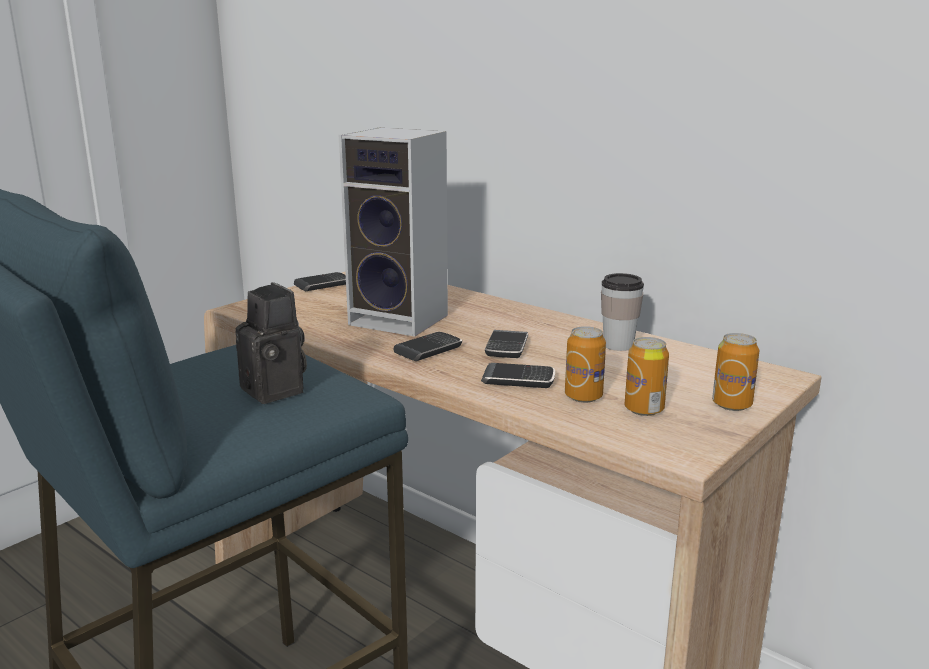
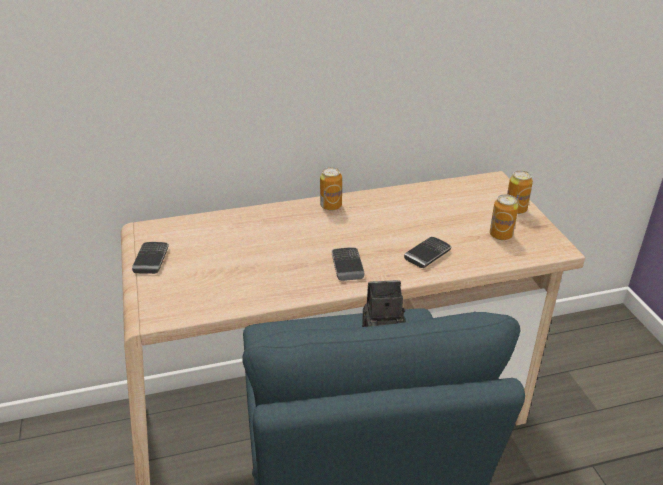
camera: 55 degrees left, 15 degrees up
(403, 320) = (279, 254): speaker -> none
(507, 347) = (373, 237): phone -> none
(583, 396) = (469, 245): can -> can (331, 206)
(618, 345) = (409, 202): cup -> none

